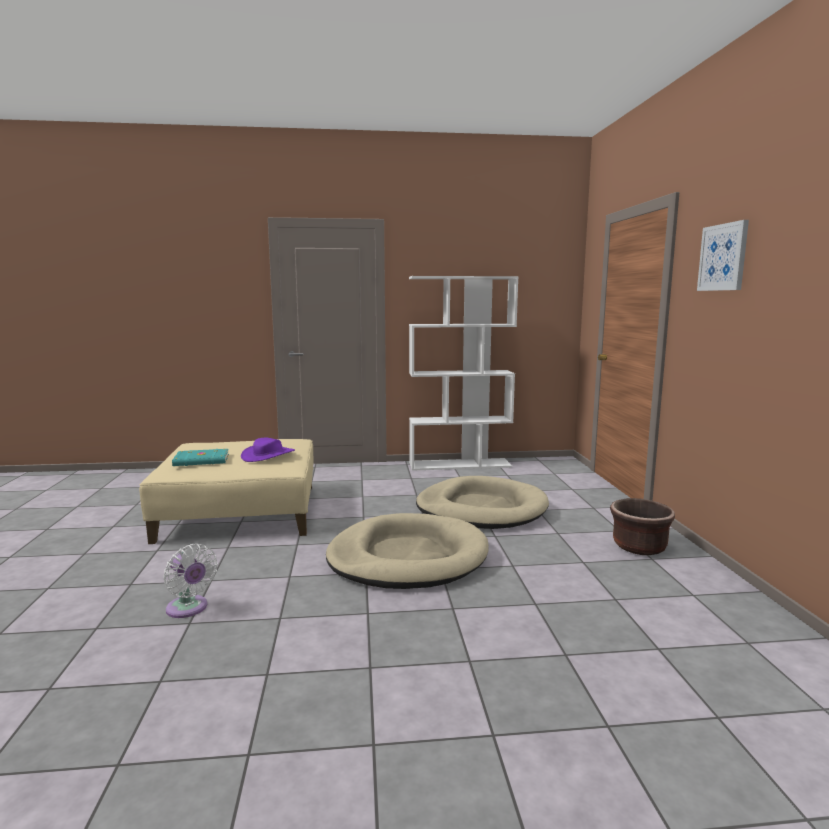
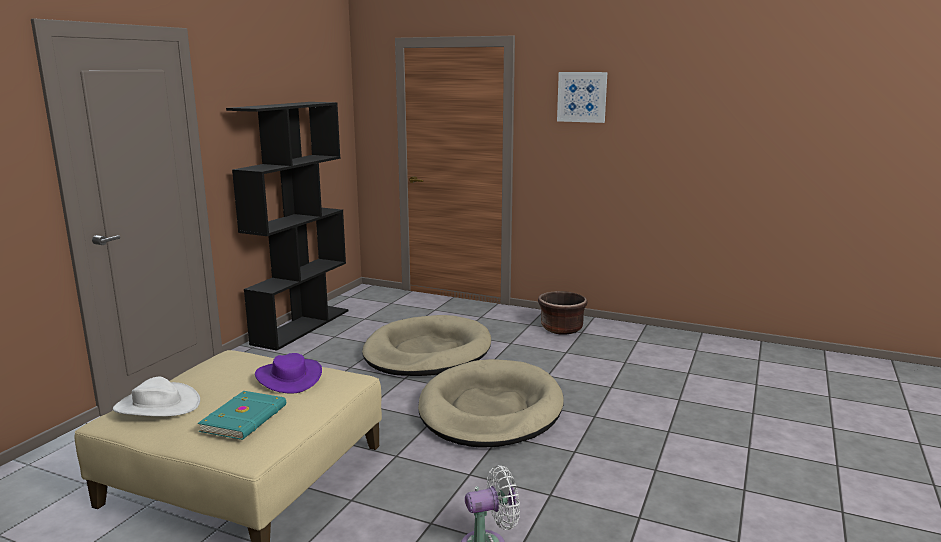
camera: 60 degrees left, 5 degrees up
(209, 444) = (157, 405): none -> white hat
(460, 464) = (301, 326): white bookcase -> black bookcase

